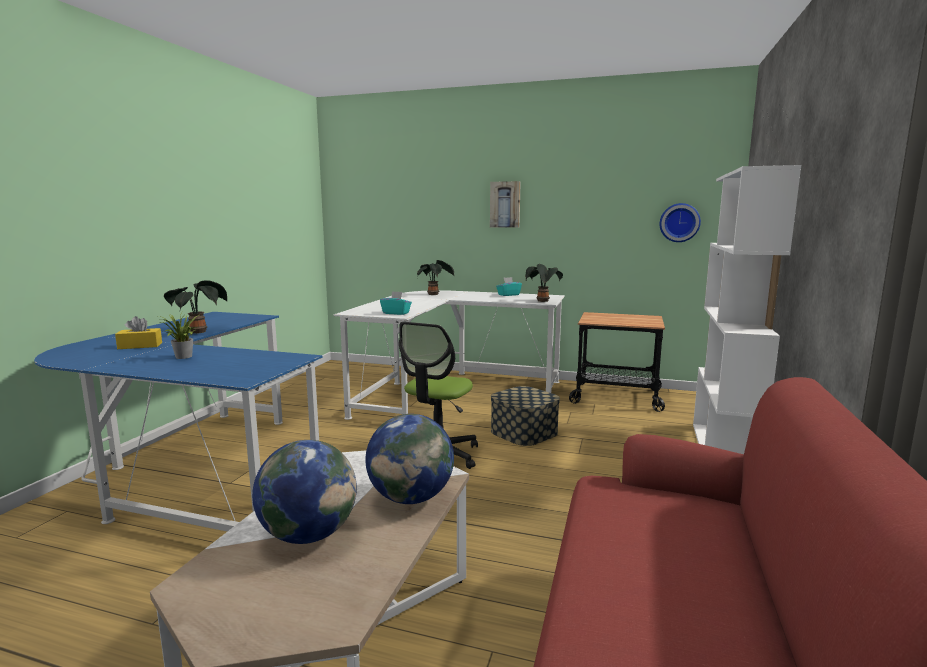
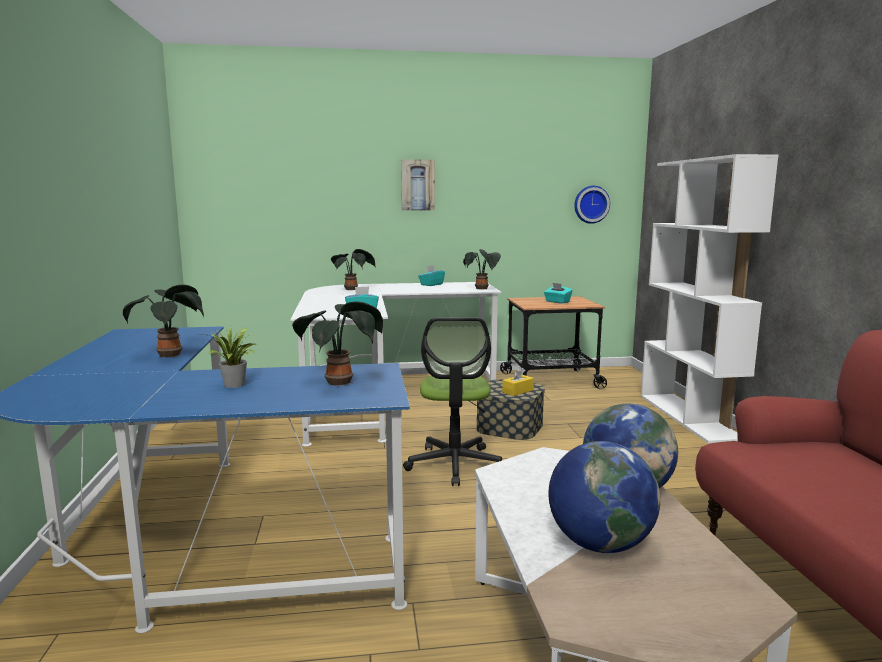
camera: 25 degrees left, 0 degrees up
(140, 346) = (131, 380): yellow tissue box -> yellow tissue box (518, 391)
(248, 364) = (342, 382): none -> potted plant
(624, 319) = (557, 302): none -> turquoise tissue box

